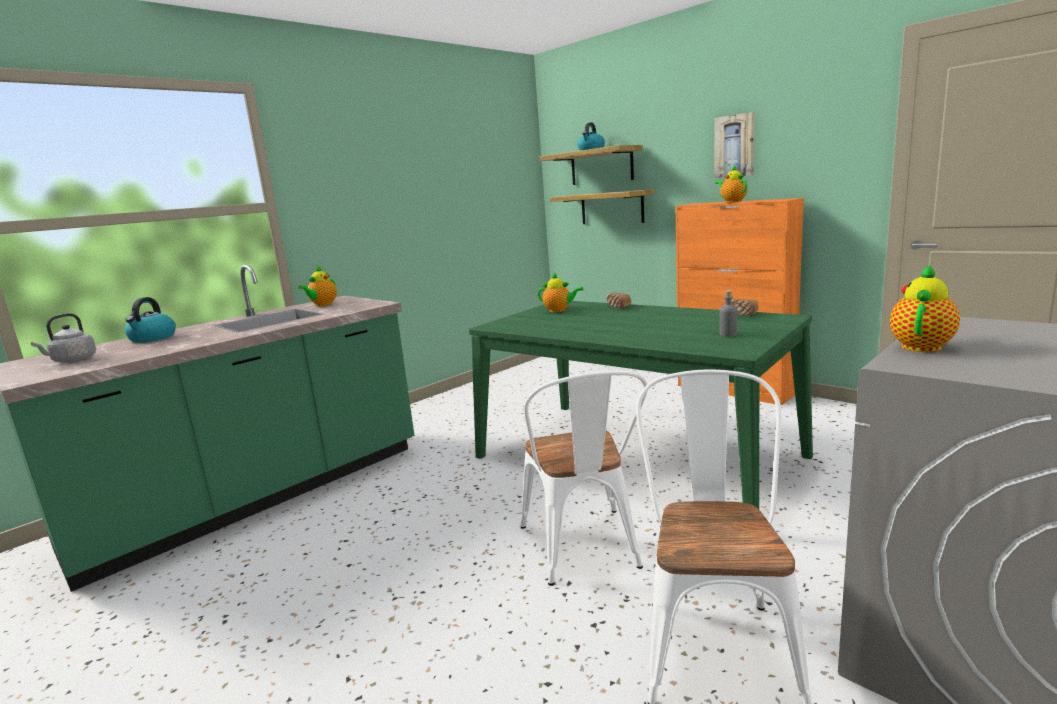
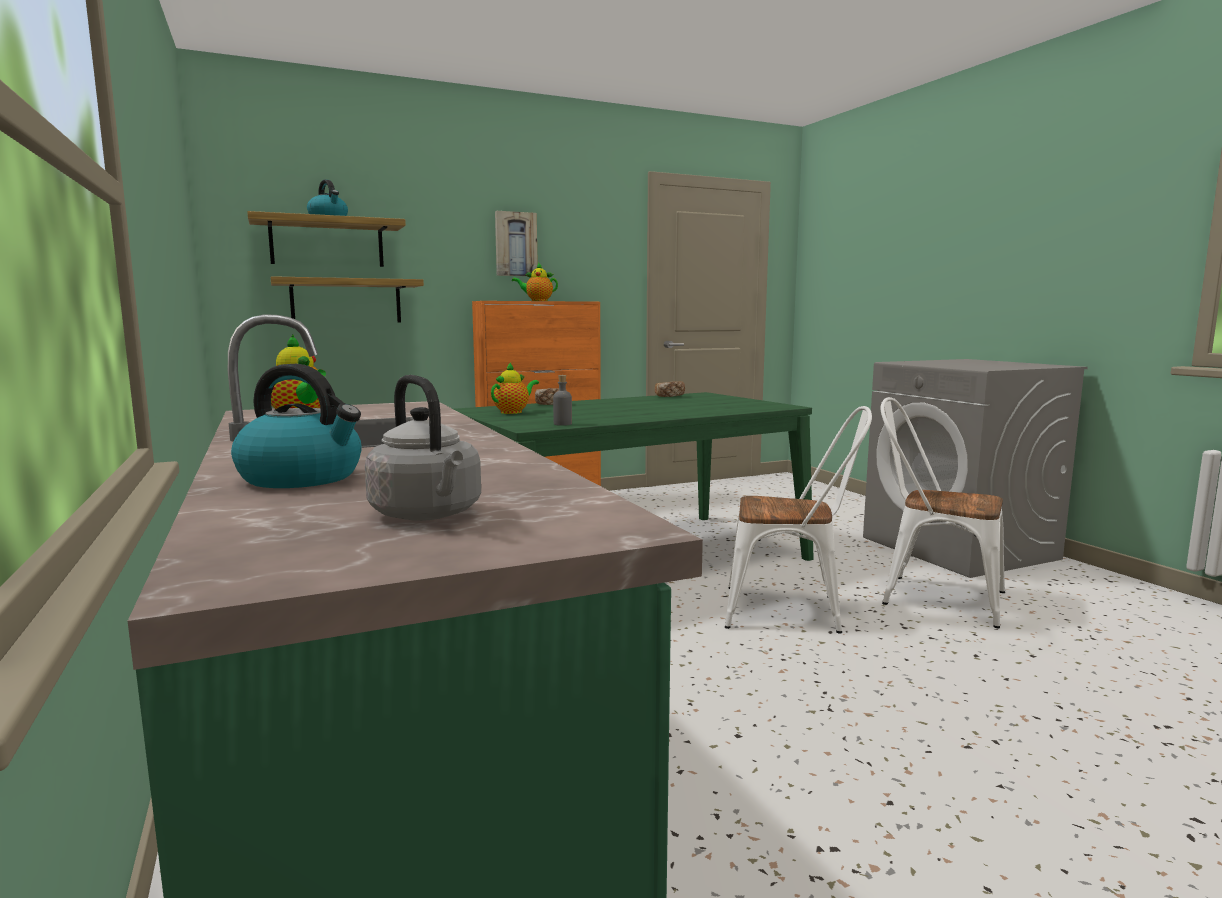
camera: 70 degrees left, 5 degrees down
(728, 334) = (730, 403): grey bottle -> grey bottle (562, 424)
(921, 346) = (950, 366): teapot -> none

